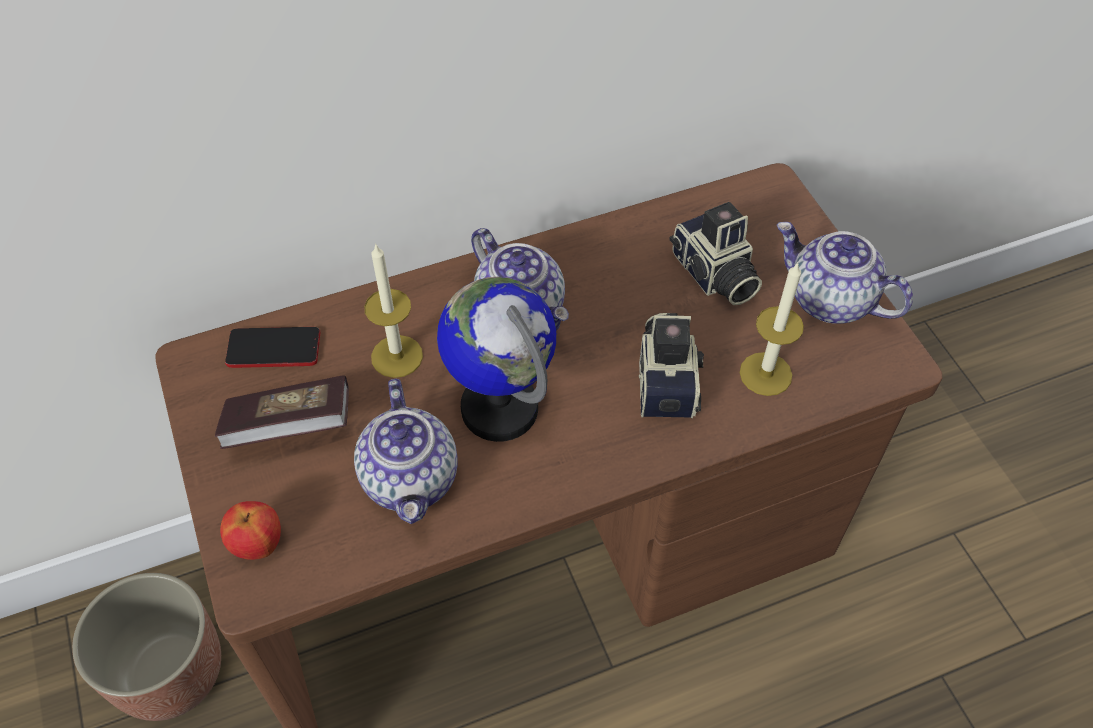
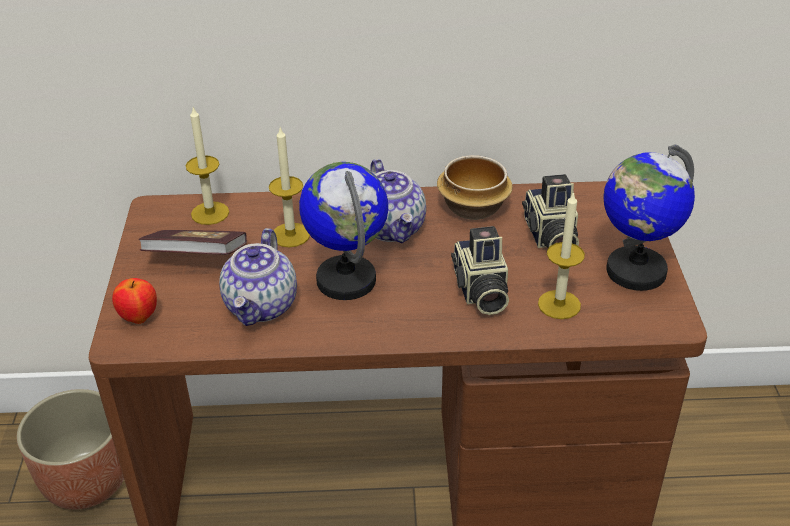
camera: 20 degrees right, 15 degrees down
(274, 349) = (210, 213): phone -> candle
(603, 254) = (471, 207): none -> bowl
(667, 380) = (480, 292): camera -> camera turned 150 degrees clockwise
(829, 300) = (635, 271): teapot -> globe

